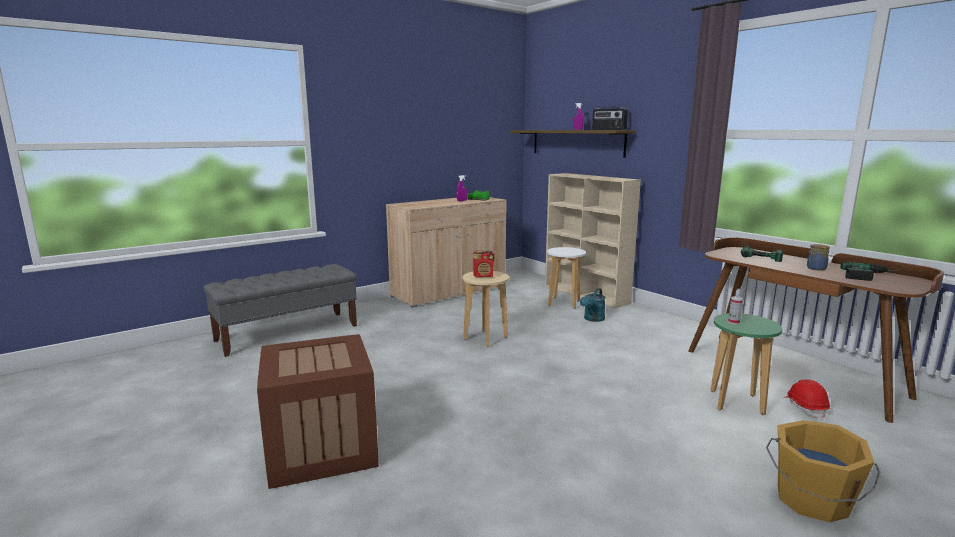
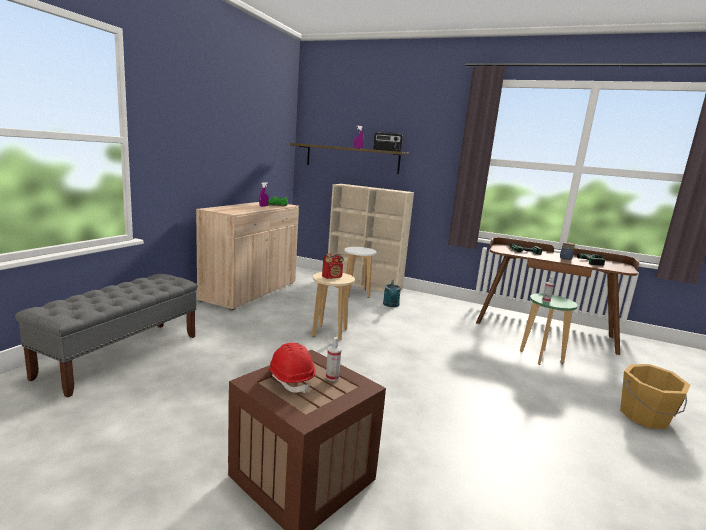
camera: 30 degrees left, 0 degrees up
(340, 356) = (332, 377): none -> spray bottle
(805, 407) = (575, 353): red hard hat -> red hard hat (290, 379)

